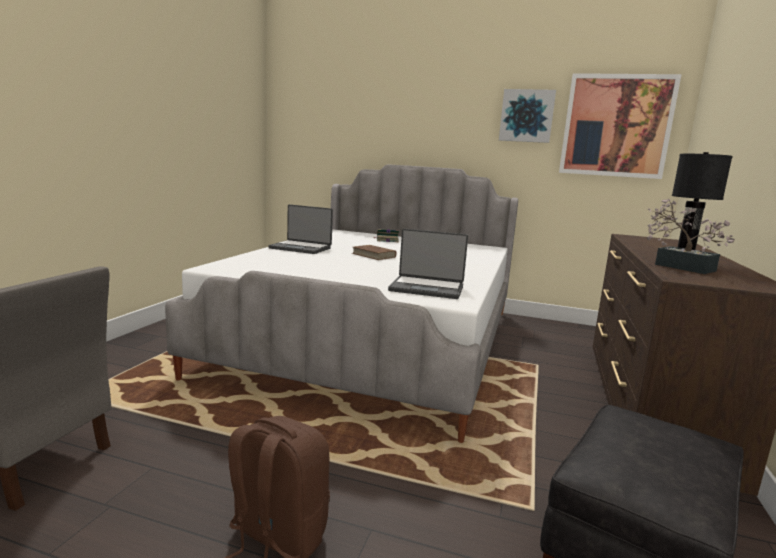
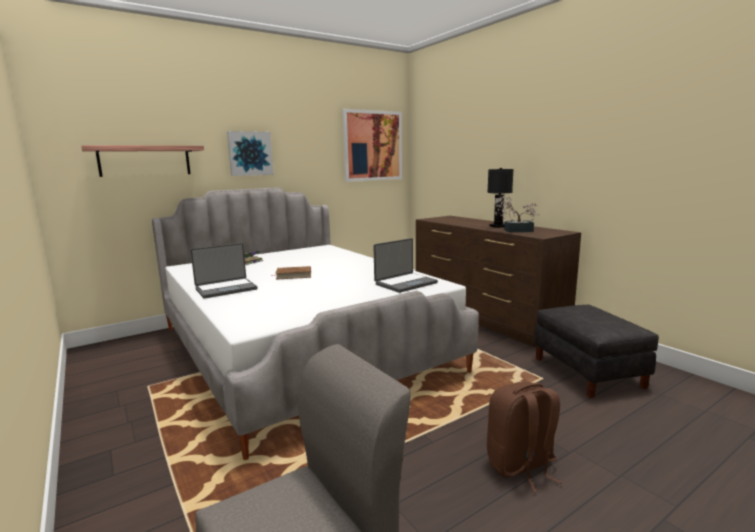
camera: 50 degrees left, 0 degrees up
(341, 130) = (145, 161): none -> shelf
(526, 116) = (317, 140): picture -> picture (250, 153)

